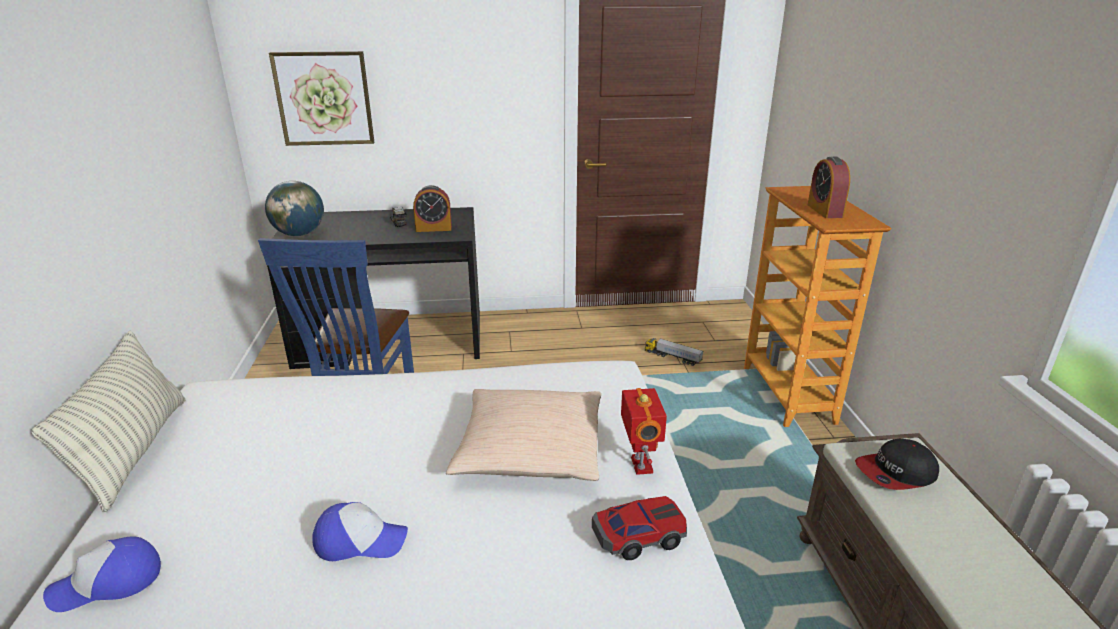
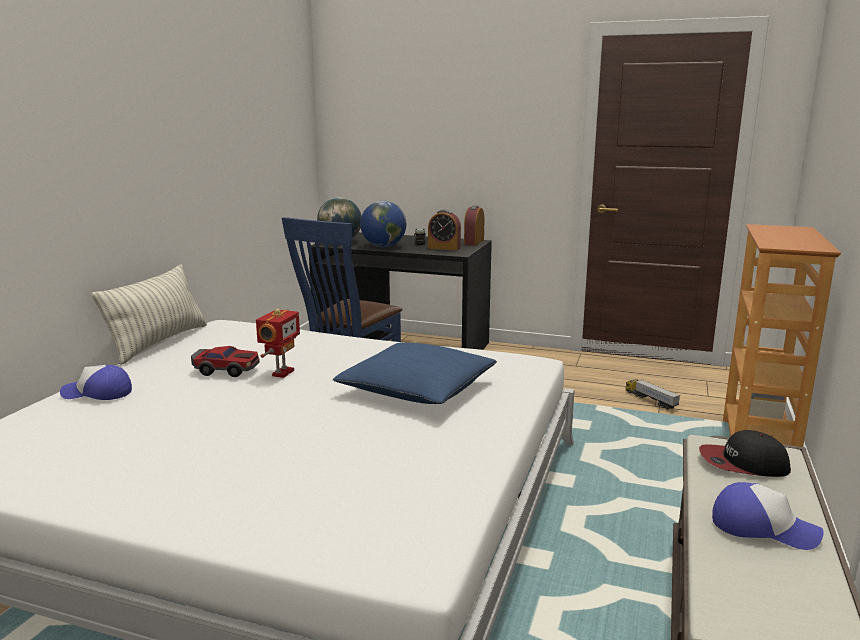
camera: 25 degrees right, 10 degrees down
(324, 99) = (383, 140): picture -> none
(360, 540) = (252, 406): cap -> cap (763, 528)
(361, 236) = (383, 246): none -> globe
(530, 449) = (417, 390): beige pillow -> blue pillow
(638, 535) = (455, 448): toy car -> toy car (227, 369)
(639, 465) = (497, 414): toy robot -> toy robot (281, 373)
(824, 211) = (783, 239): alarm clock -> alarm clock (474, 242)

